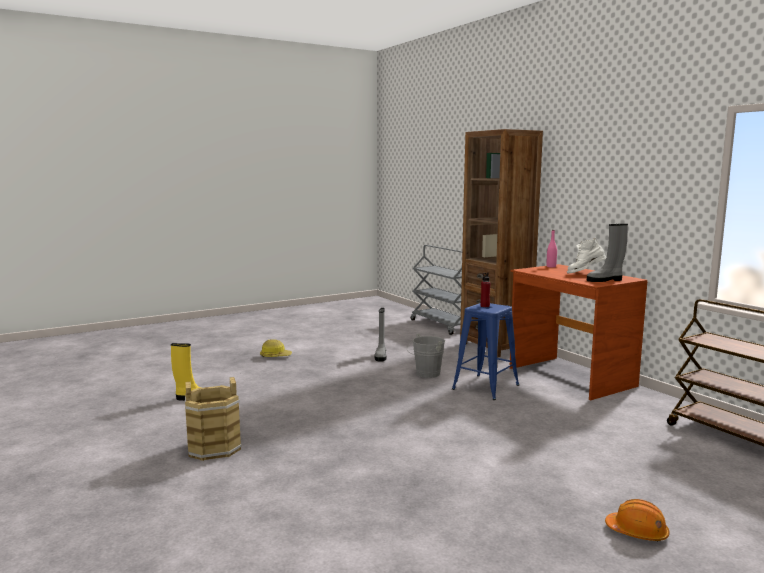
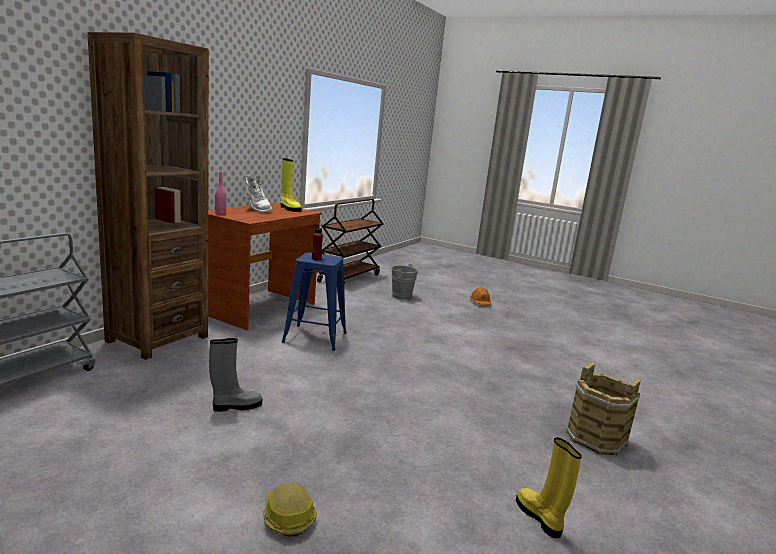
camera: 120 degrees left, 5 degrees up
(426, 374) = (296, 367): grey bucket -> grey bucket (403, 297)
(605, 280) = (289, 209): grey boot -> yellow boot

